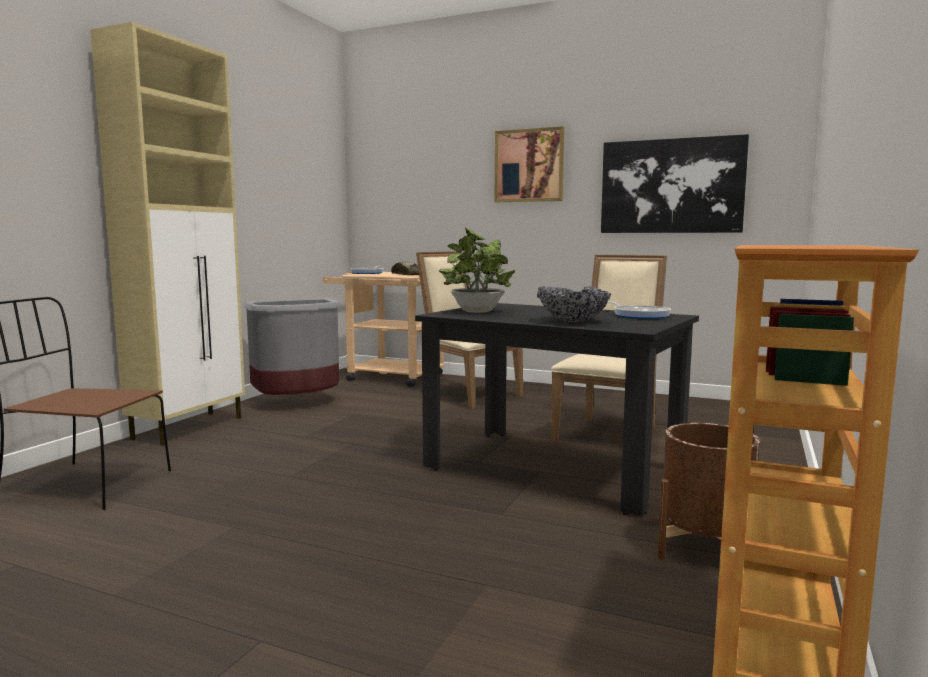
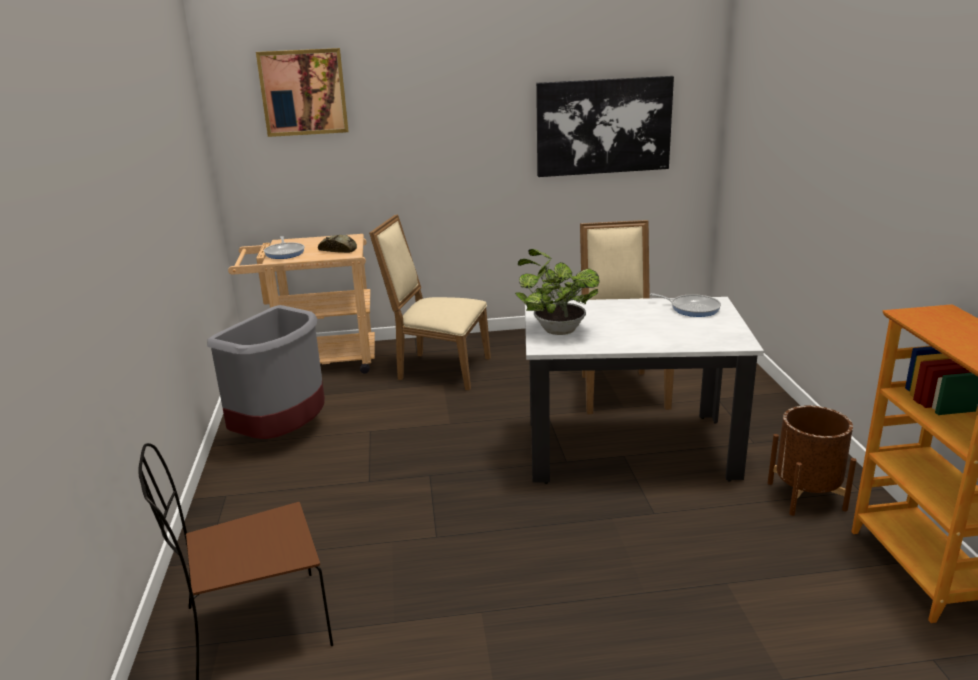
camera: 30 degrees left, 15 degrees up
(190, 427) = (224, 510): beige cabinet -> none
(529, 165) = (454, 107): picture -> picture (303, 92)
(553, 468) = (629, 448): black dining table -> white dining table
(573, 321) = (672, 336): bowl -> none

